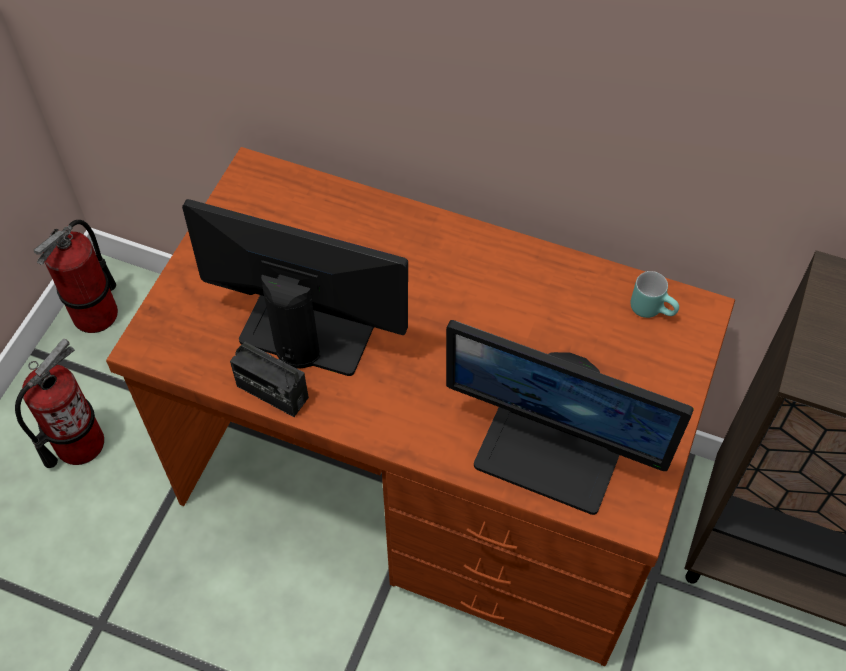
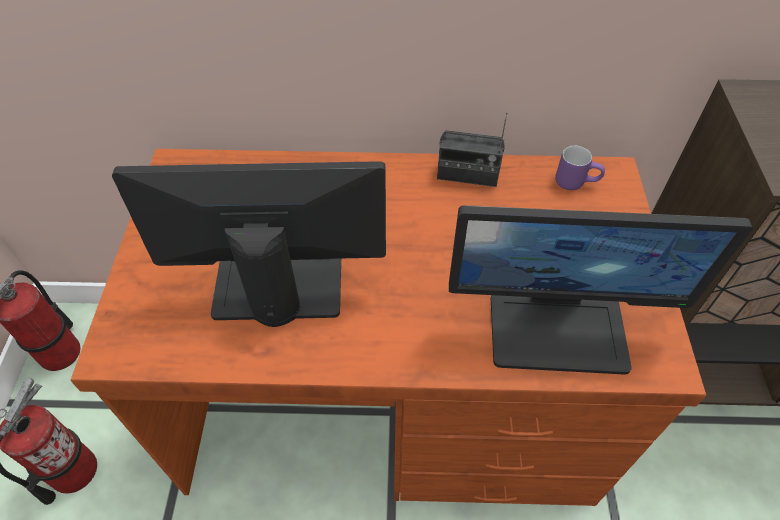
camera: 20 degrees left, 5 degrees down
(272, 392) = (264, 357): radio -> radio (467, 175)
(653, 309) = (575, 182): turquoise mug -> purple mug

